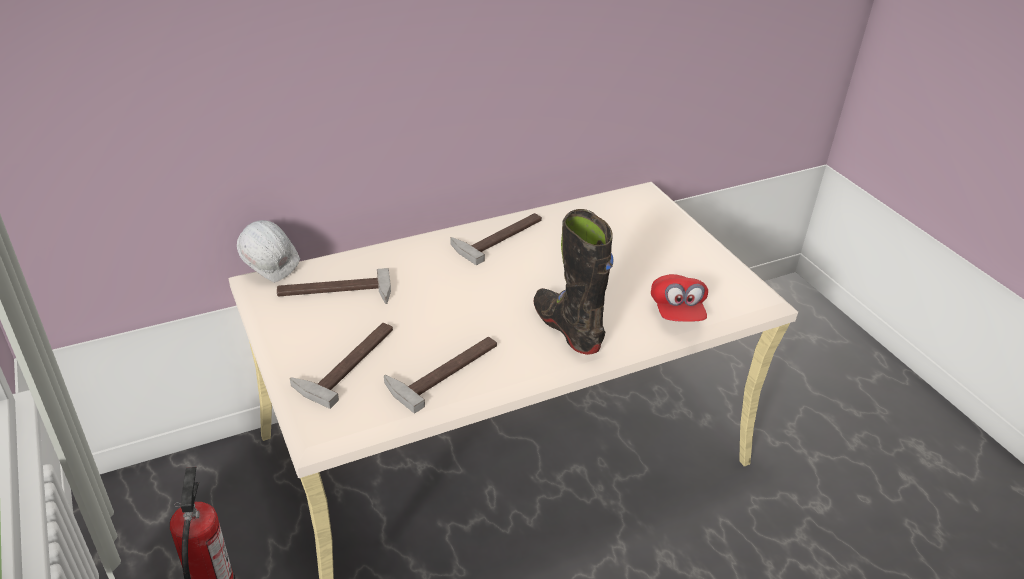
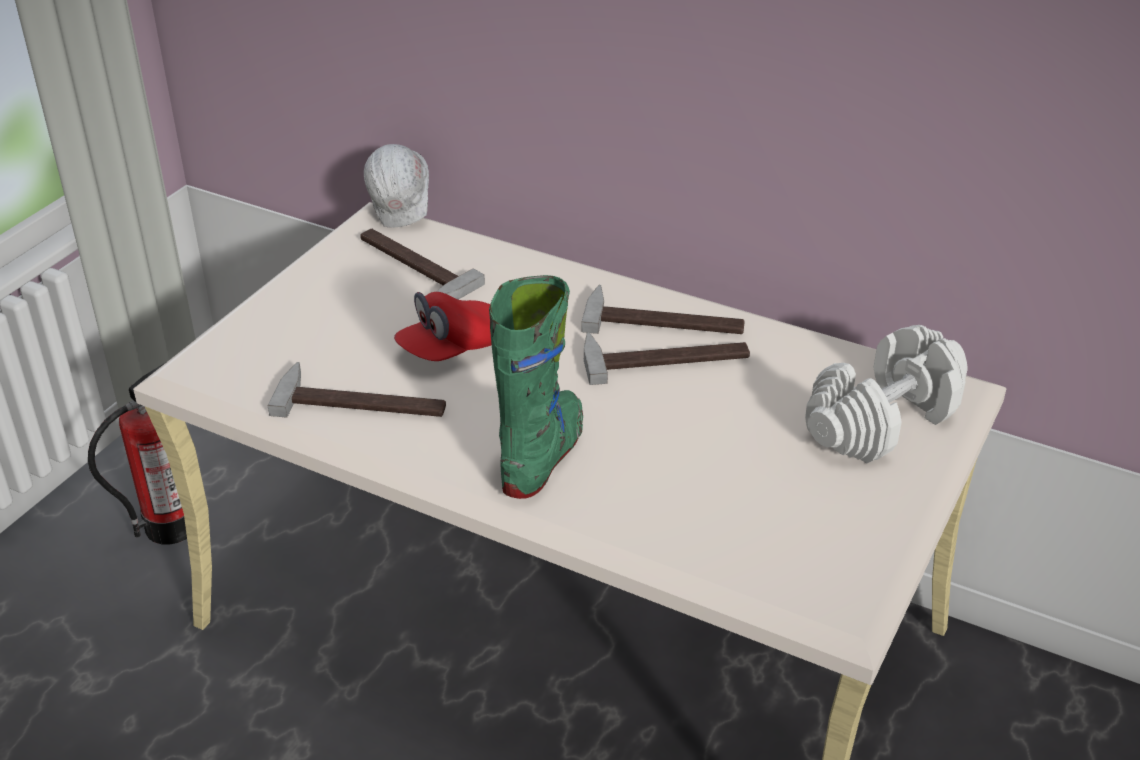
camera: 55 degrees right, 0 degrees up
(347, 361) = (307, 333): hammer -> hammer (665, 357)
(567, 328) = (542, 456): black boot -> green boot
(647, 220) = (882, 420): none -> white dumbbell
(676, 311) = (696, 536): red cap -> red cap (451, 349)

